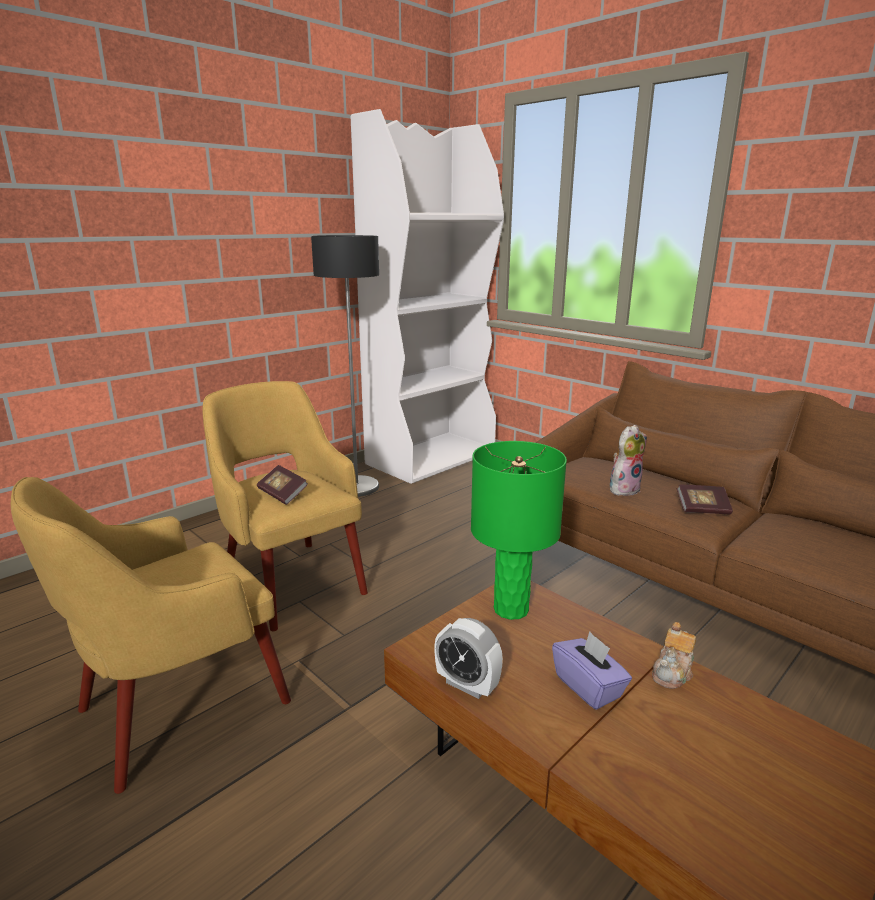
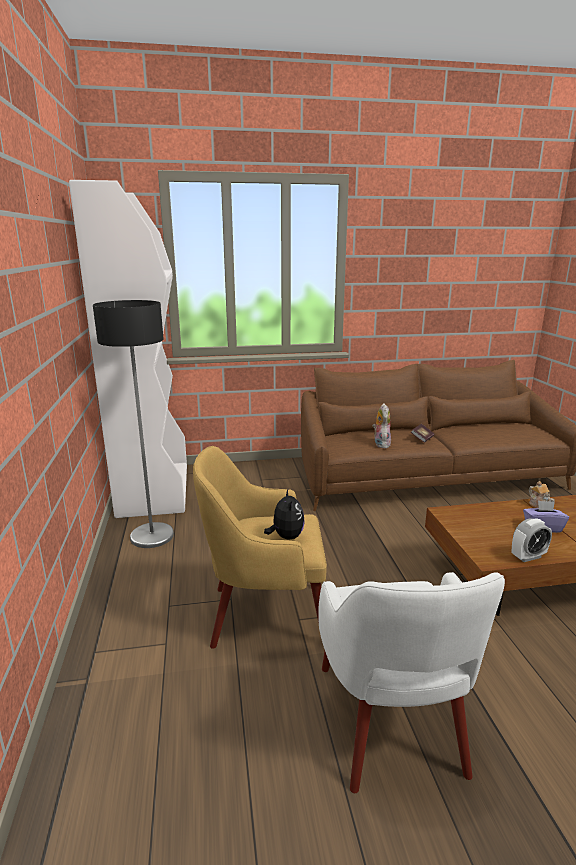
camera: 55 degrees left, 0 degrees up
(177, 708) = (390, 722): yellow armchair -> white armchair
(282, 494) = (286, 536): book -> plush toy
(511, 609) = (465, 521): green table lamp -> none

